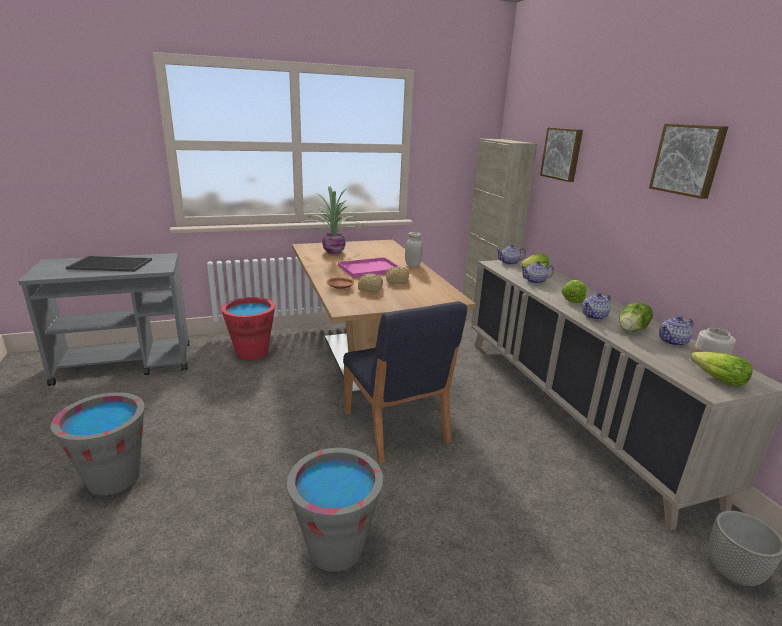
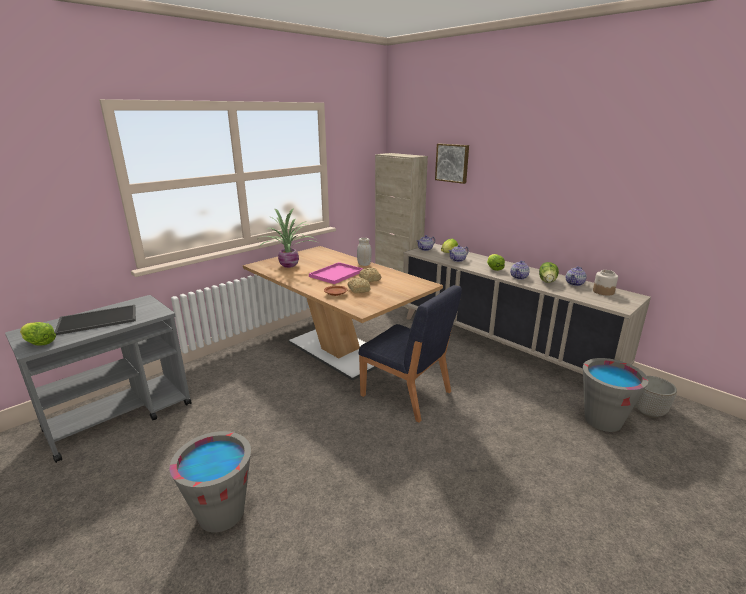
camera: 25 degrees left, 0 degrees up
(252, 353) = (237, 371): red bucket -> none
(336, 548) = (443, 488): grey bucket -> grey bucket (603, 420)
(688, 159) = (559, 164): picture -> none
(717, 380) = (617, 301): lettuce -> lettuce (39, 342)

